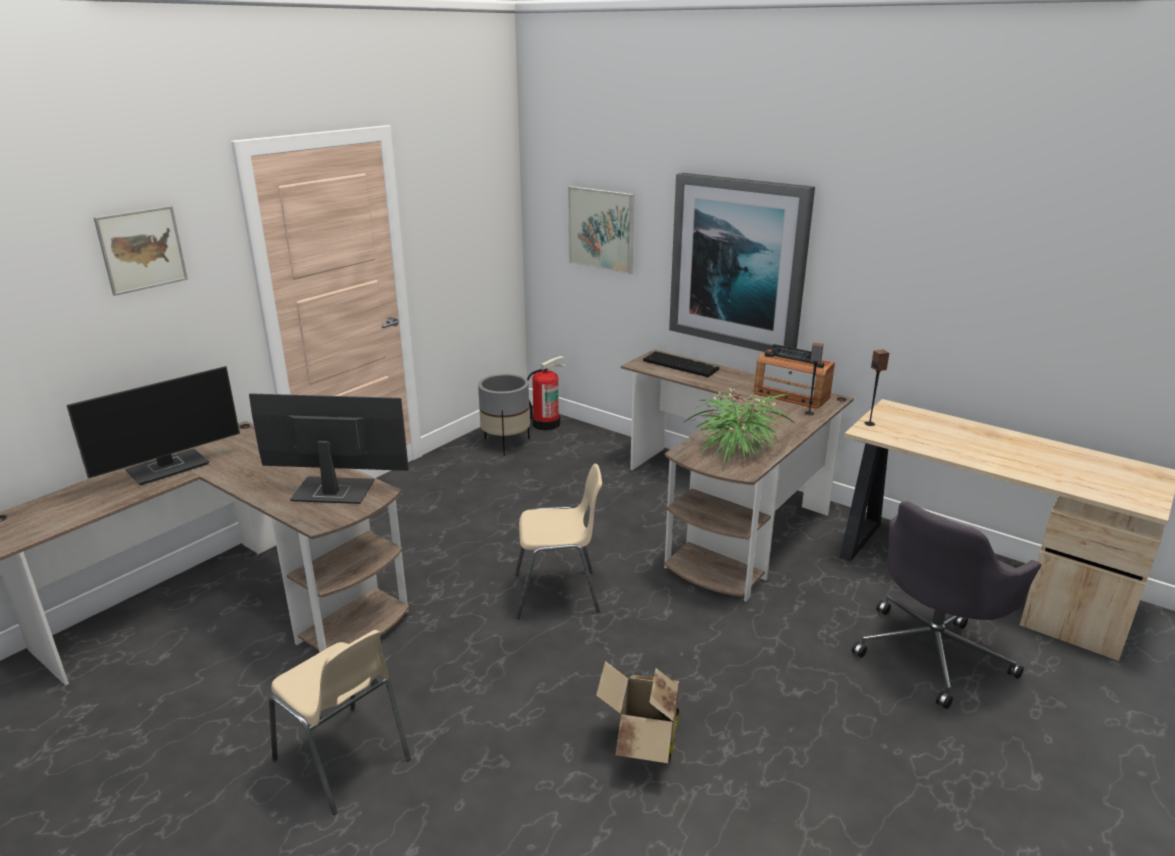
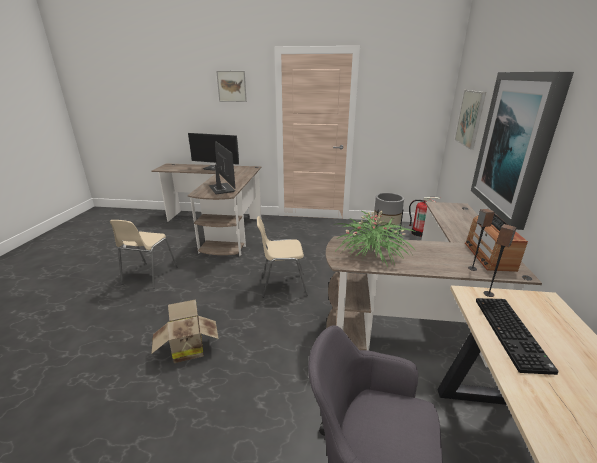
camera: 60 degrees right, 0 degrees up
(558, 593) = (282, 285): beige chair -> beige chair turned 120 degrees clockwise
(682, 365) = (459, 214): keyboard -> keyboard (512, 334)

